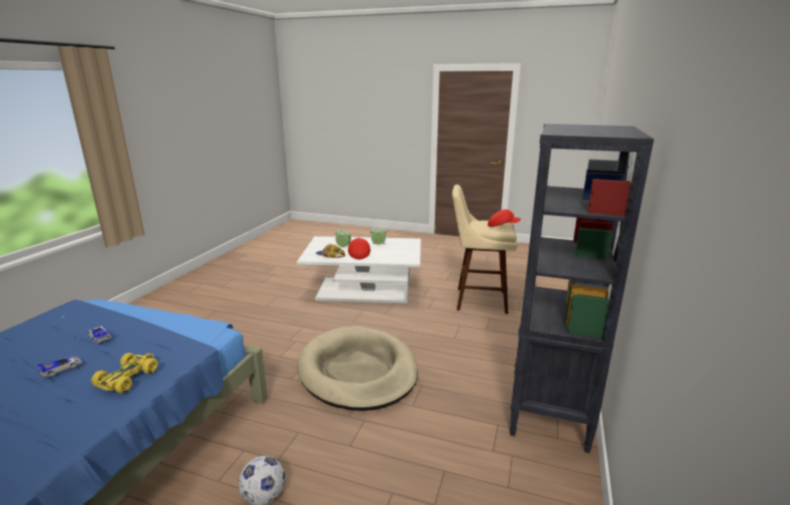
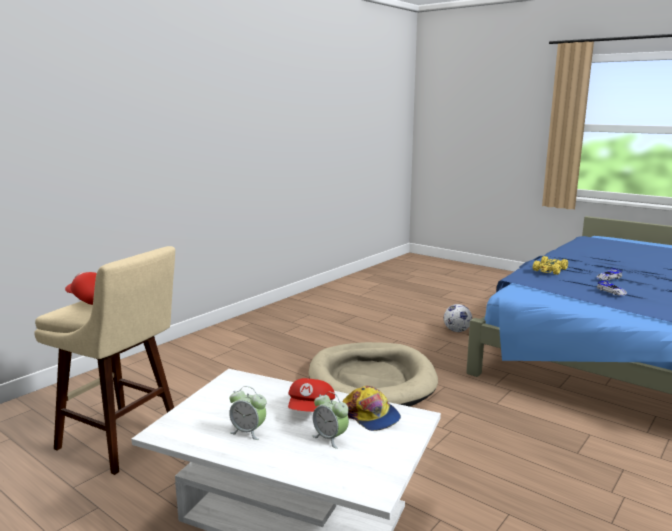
camera: 160 degrees left, 5 degrees down
(549, 413) = (237, 332): black bookcase -> none

